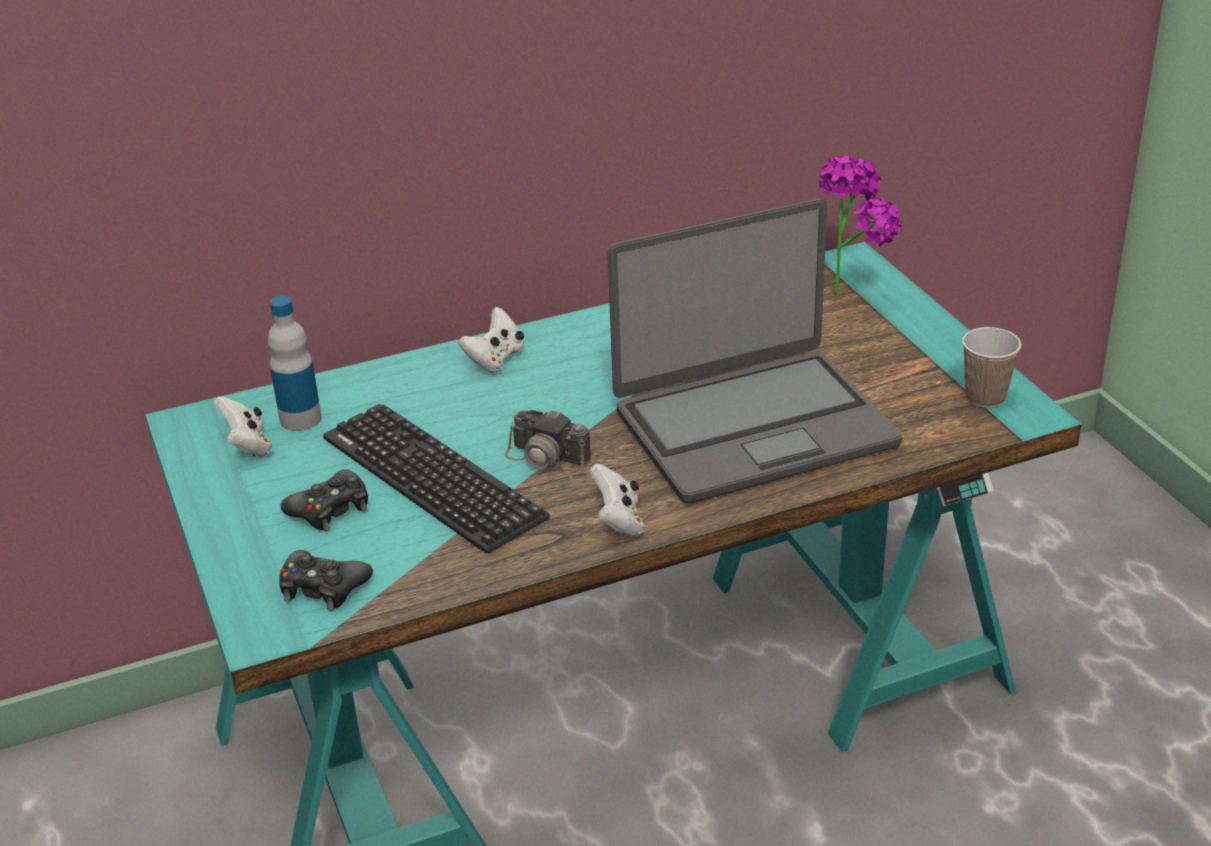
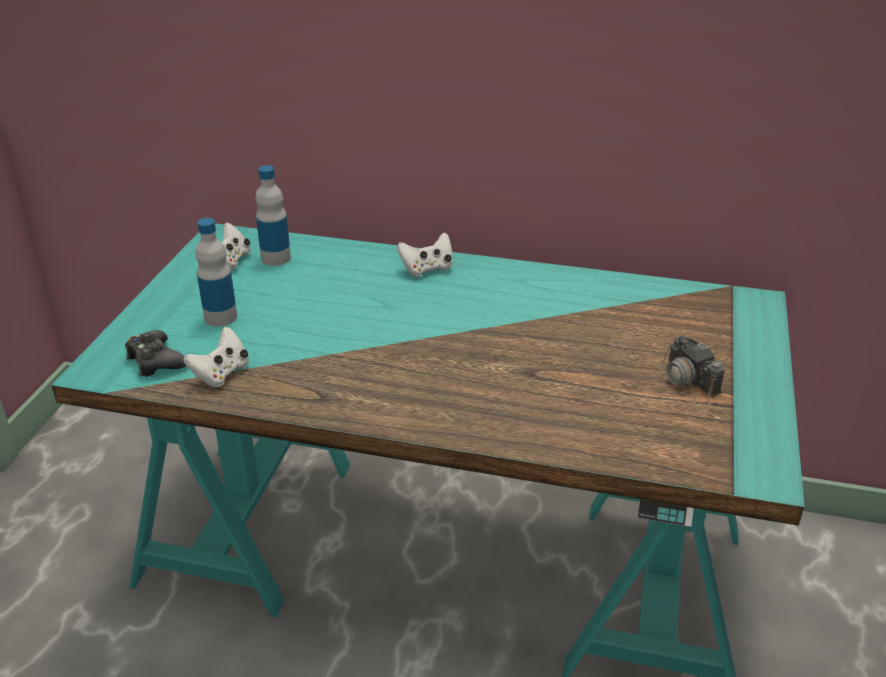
camera: 35 degrees right, 0 degrees up
(330, 509) = (220, 317): black game controller -> bottle
(432, 478) = (297, 325): keyboard -> none
(553, 461) = (377, 347): camera -> camera (689, 383)
(618, 521) = (365, 406): white game controller -> white game controller (221, 374)
(753, 426) = (535, 385): laptop -> none
(853, 291) = (730, 323): potted plant -> none
(985, 397) = (742, 446): cup -> none

